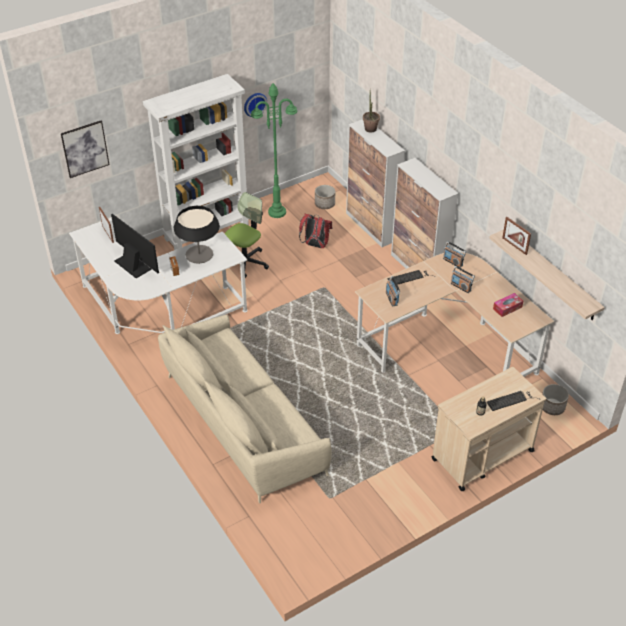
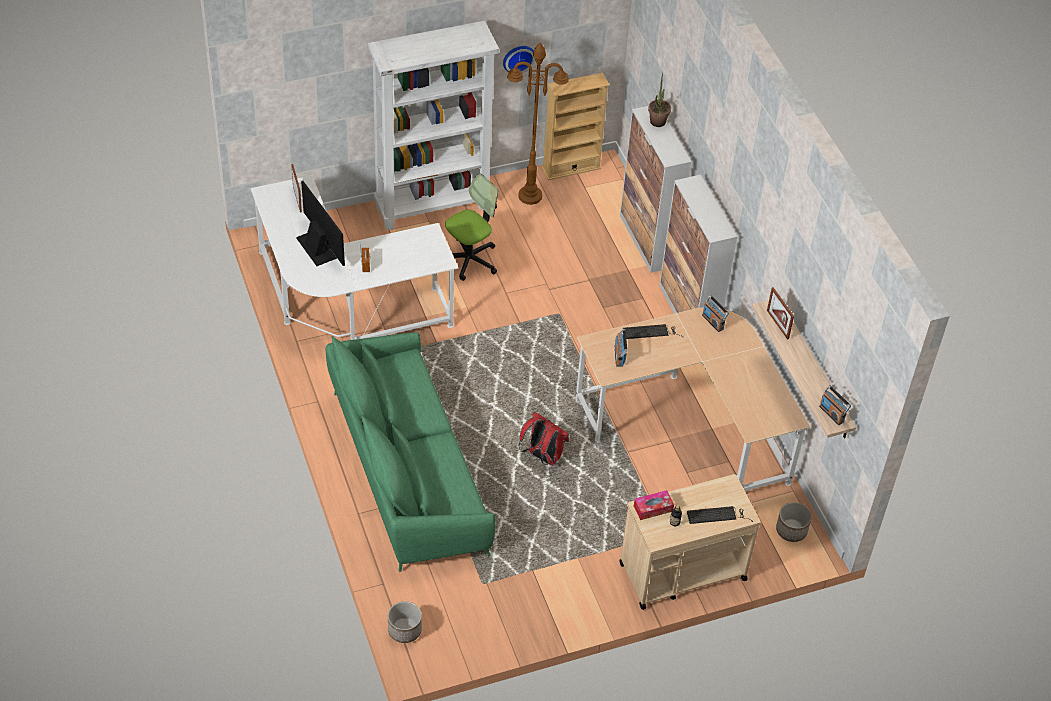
camera: 10 degrees right, 5 degrees up
(85, 148) = (287, 89): picture -> none
(199, 254) = (401, 249): table lamp -> none
(242, 423) = (406, 470): beige sofa -> green sofa
(277, 212) = (530, 196): green floor lamp -> brown floor lamp
(301, 189) = (571, 168): none -> beige bookcase
(315, 245) = (565, 252): red backpack -> red backpack (542, 456)
(325, 204) = (596, 196): planter -> planter (405, 630)
(461, 286) = (710, 357): radio -> radio (832, 414)
(507, 308) = (758, 397): tissue box -> tissue box (653, 508)

